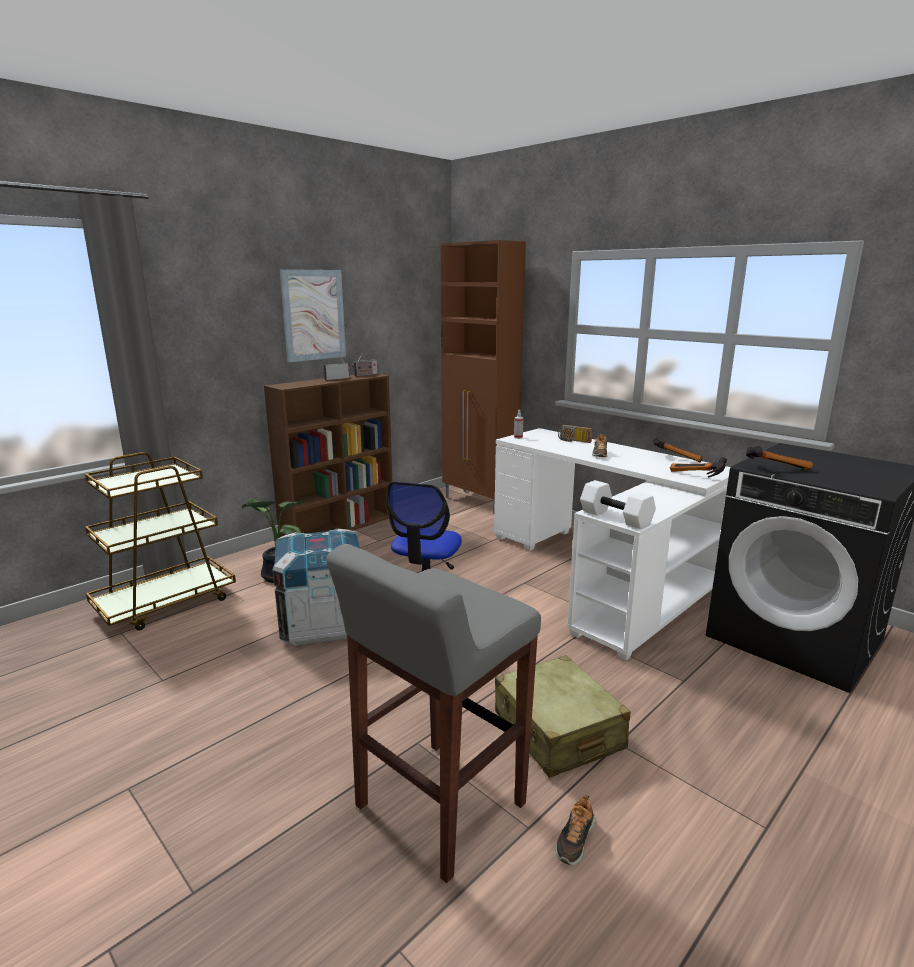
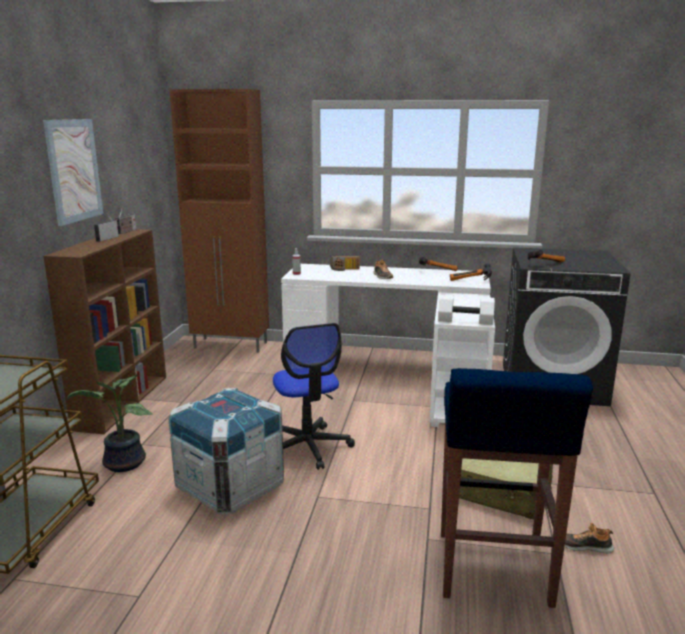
camera: 35 degrees left, 0 degrees up
(438, 806) = (493, 570): grey stool -> blue stool
(575, 839) = (585, 546): shoe -> shoe turned 105 degrees clockwise

